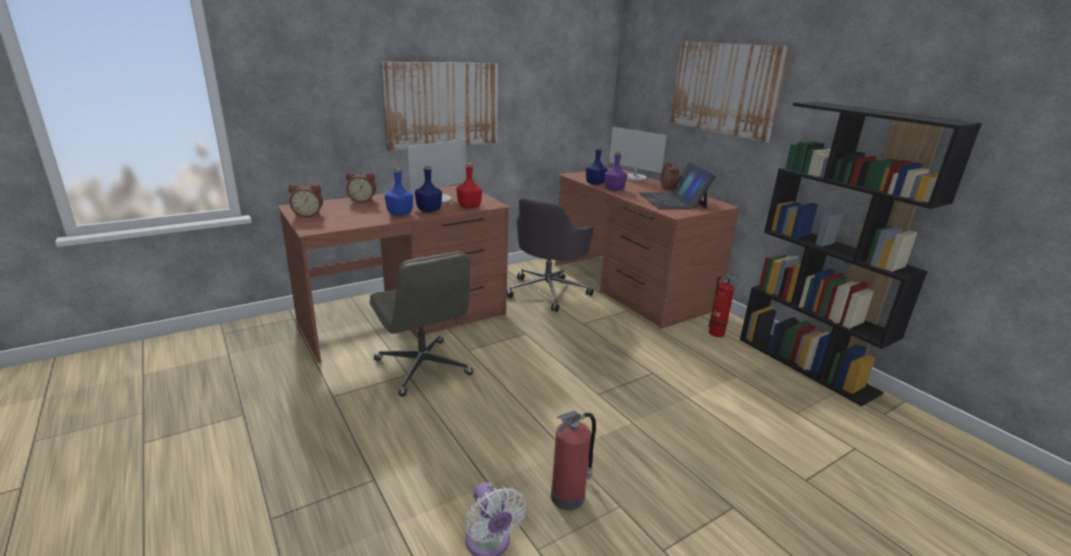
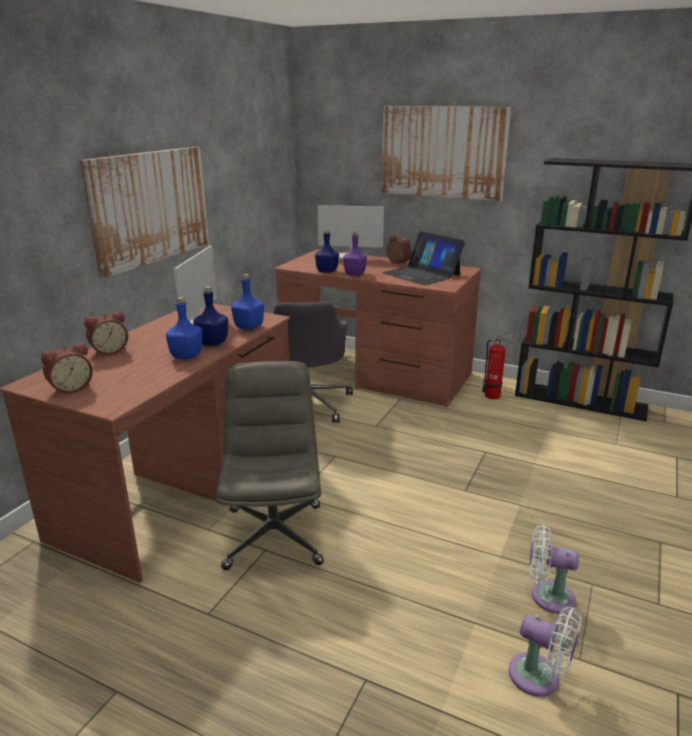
camera: 30 degrees left, 0 degrees up
(423, 368) = (274, 535): grey office chair -> grey office chair turned 120 degrees counterclockwise
(469, 207) = (248, 327): red bottle -> blue bottle
(569, 495) = (547, 596): fire extinguisher -> white fan

